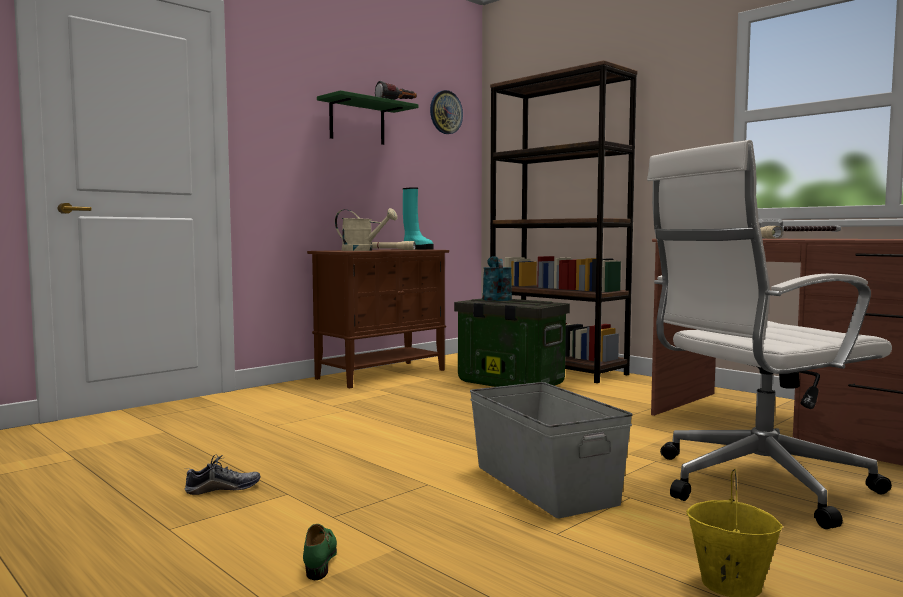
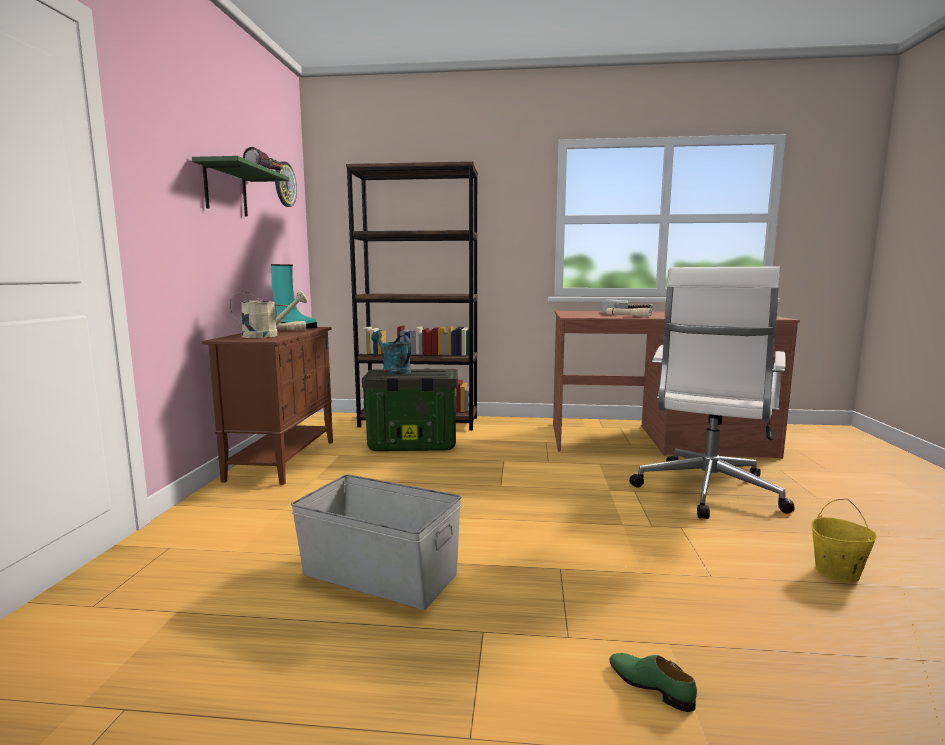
camera: 40 degrees left, 5 degrees up
(223, 489) = (414, 657): shoe -> none
(543, 484) = (623, 536): grey storage box -> grey storage box (380, 574)

